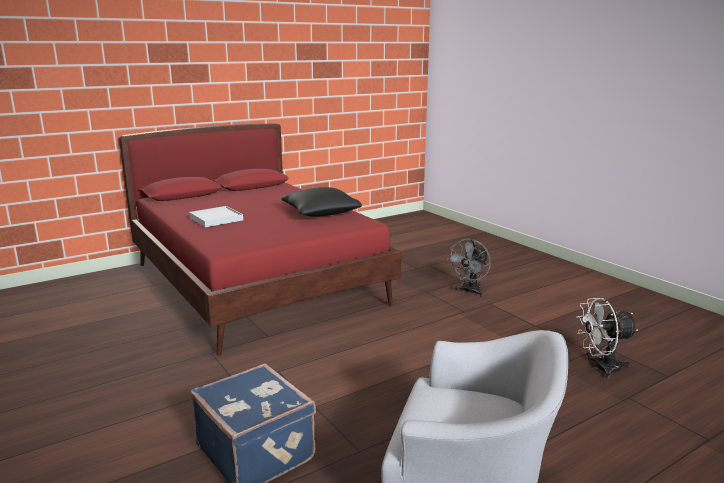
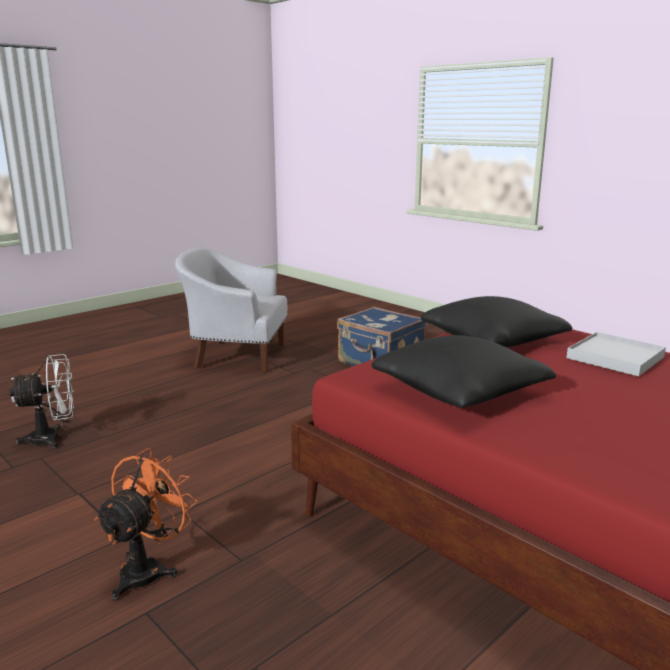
camera: 170 degrees right, 0 degrees up
(265, 233) = (492, 341): none -> black pillow
(469, 292) = (148, 569): grey fan -> orange fan

